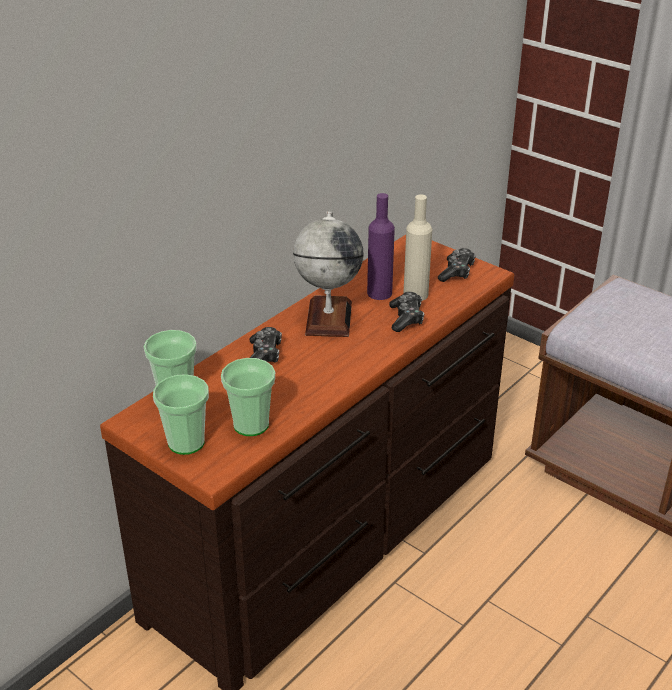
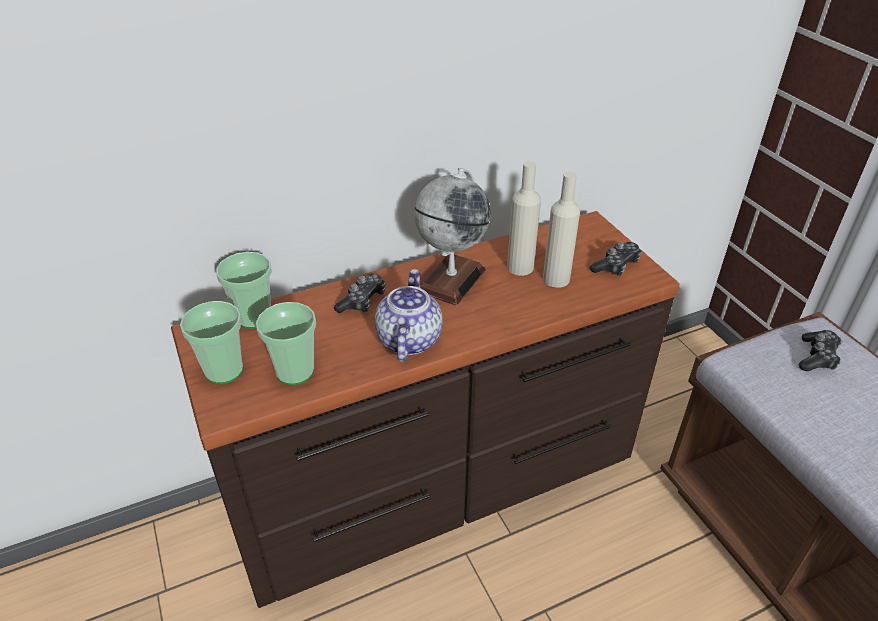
camera: 25 degrees right, 5 degrees up
(328, 373) = (408, 339): none -> teapot
(379, 293) = (520, 267): purple bottle -> beige bottle
(406, 318) = (528, 302): game controller -> game controller (817, 357)

